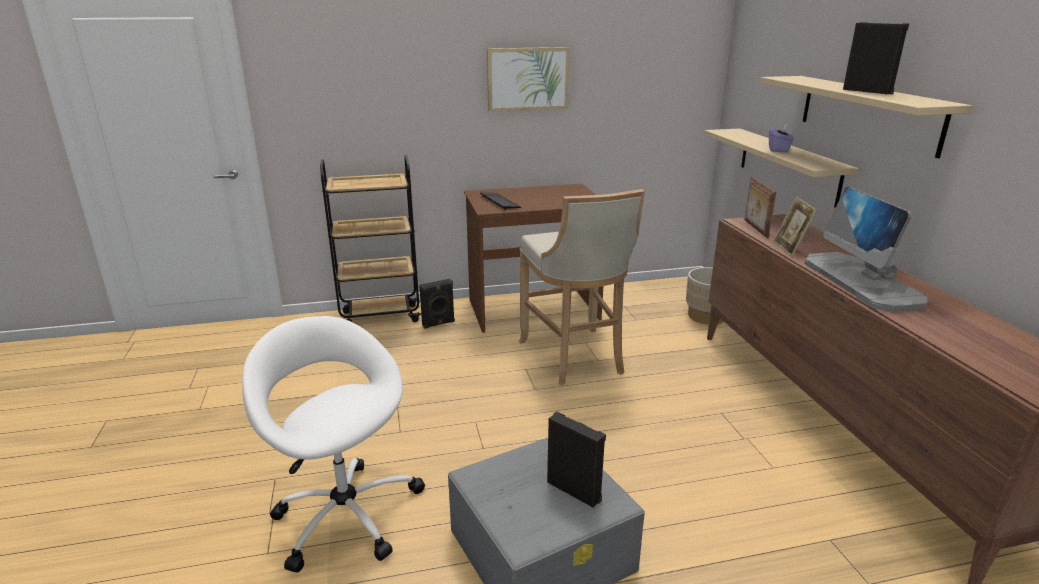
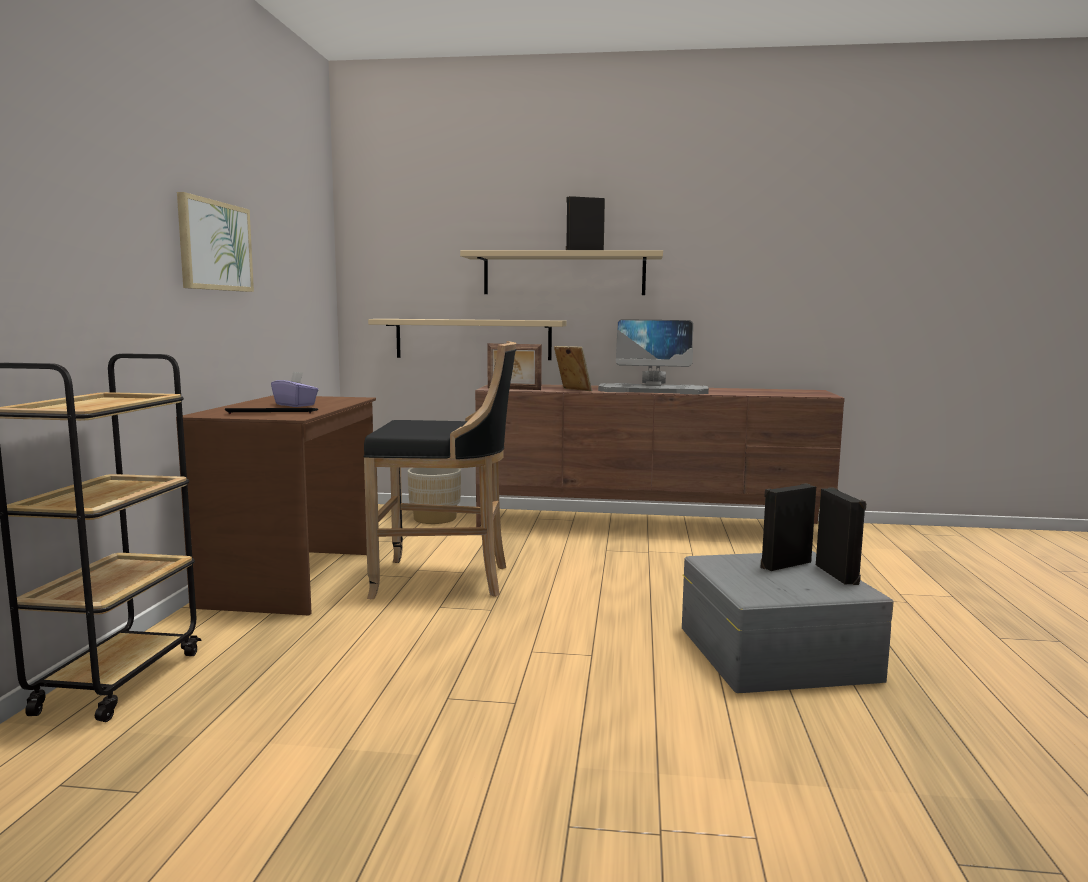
camera: 70 degrees left, 15 degrees down
(346, 515) = (689, 761): white office chair -> none
(438, 324) = (233, 639): black speaker -> black speaker (838, 574)
(575, 358) = (446, 580): beige stool -> black stool
(778, 149) = (484, 319): purple tissue box -> purple tissue box (295, 405)
(790, 249) = (572, 390): picture frame -> picture frame turned 150 degrees counterclockwise

